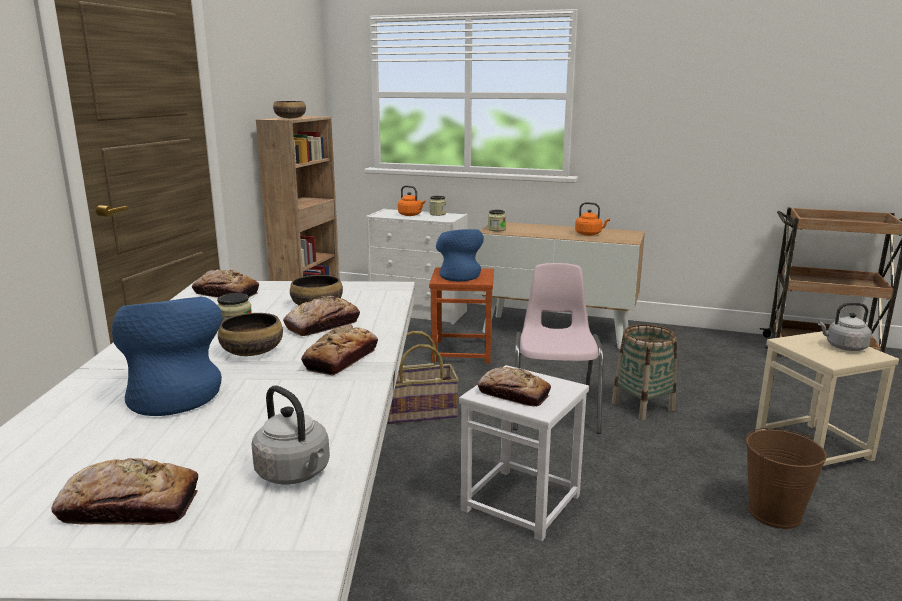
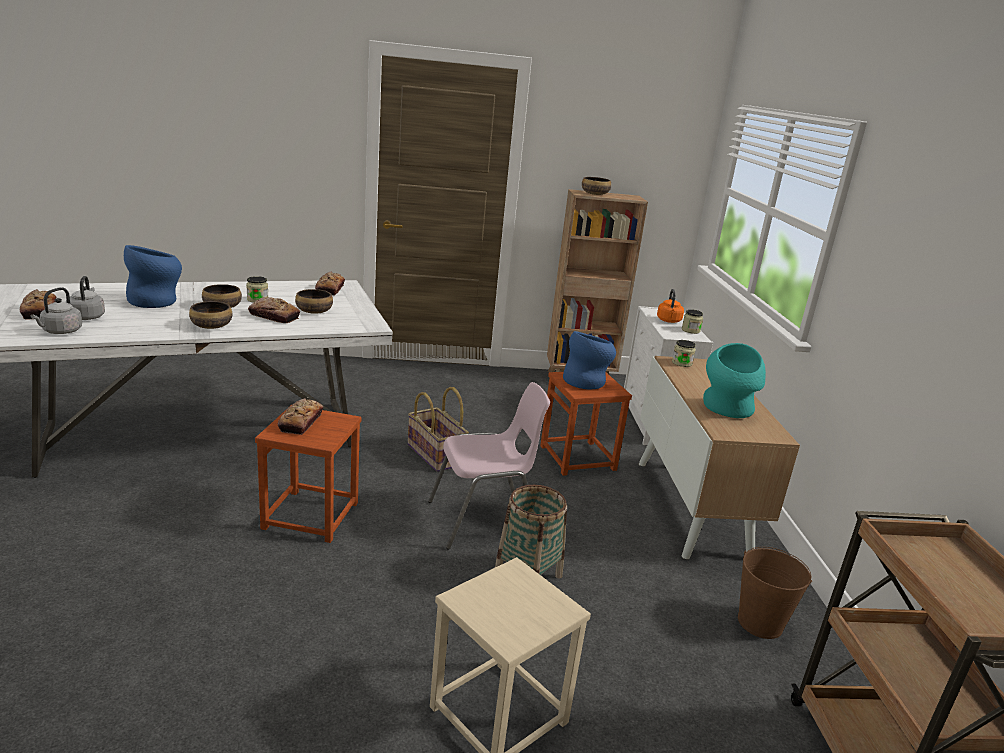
camera: 65 degrees right, 5 degrees up
(341, 359) = (212, 326): bread -> bowl
(521, 502) = (311, 516): white stool -> brown stool
(589, 234) = (727, 410): orange kettle -> turquoise vase
(775, 513) = (334, 664): brown bucket -> brown bucket (760, 623)
(844, 347) = (523, 616): grey kettle -> grey kettle (87, 316)

